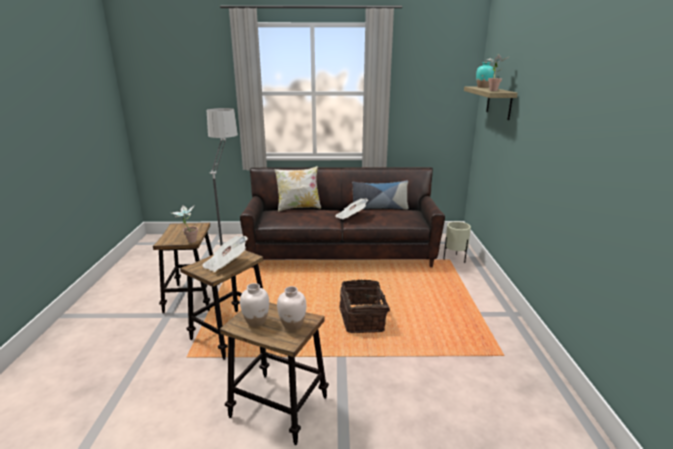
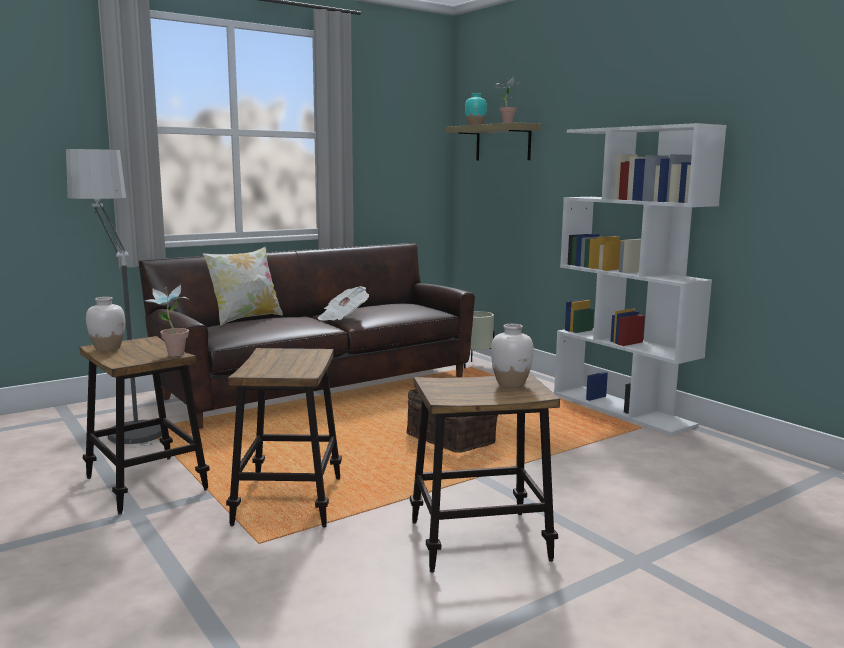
camera: 35 degrees left, 10 degrees down
(226, 264) = (295, 363): newspaper -> none
(256, 321) = (461, 391): white vase -> white vase (108, 348)
(379, 208) = (365, 305): pillow -> none
(512, 332) = (622, 409): none -> white bookcase

